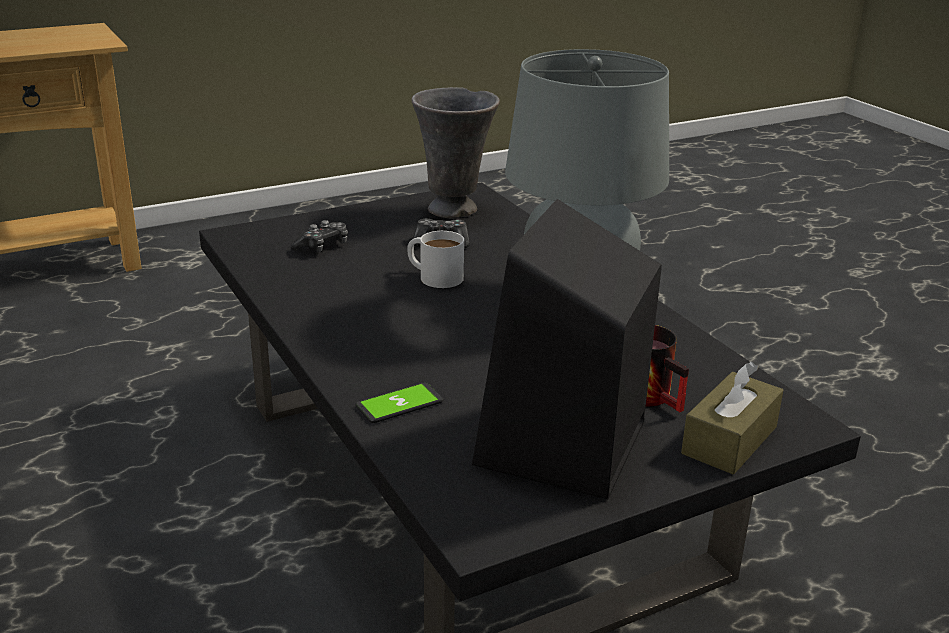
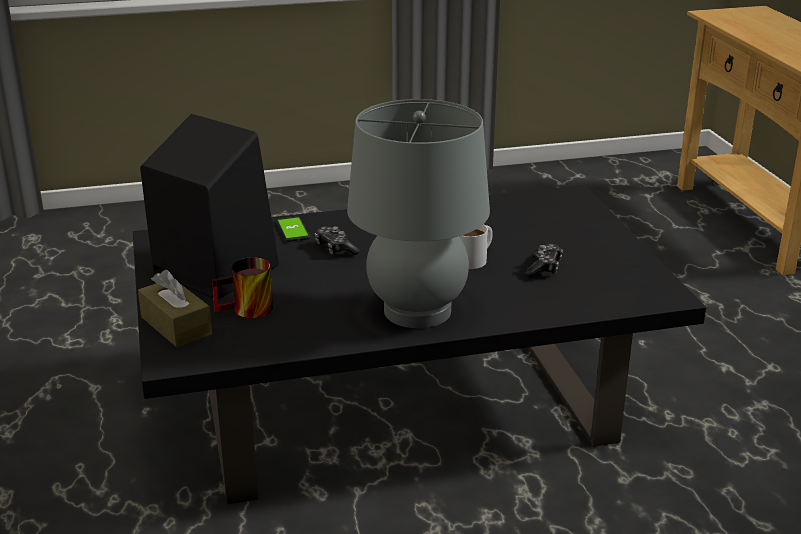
camera: 105 degrees right, 0 degrees up
(322, 246) = (543, 222): game controller -> game controller (335, 249)
(454, 210) = (620, 282): grey vase -> none

